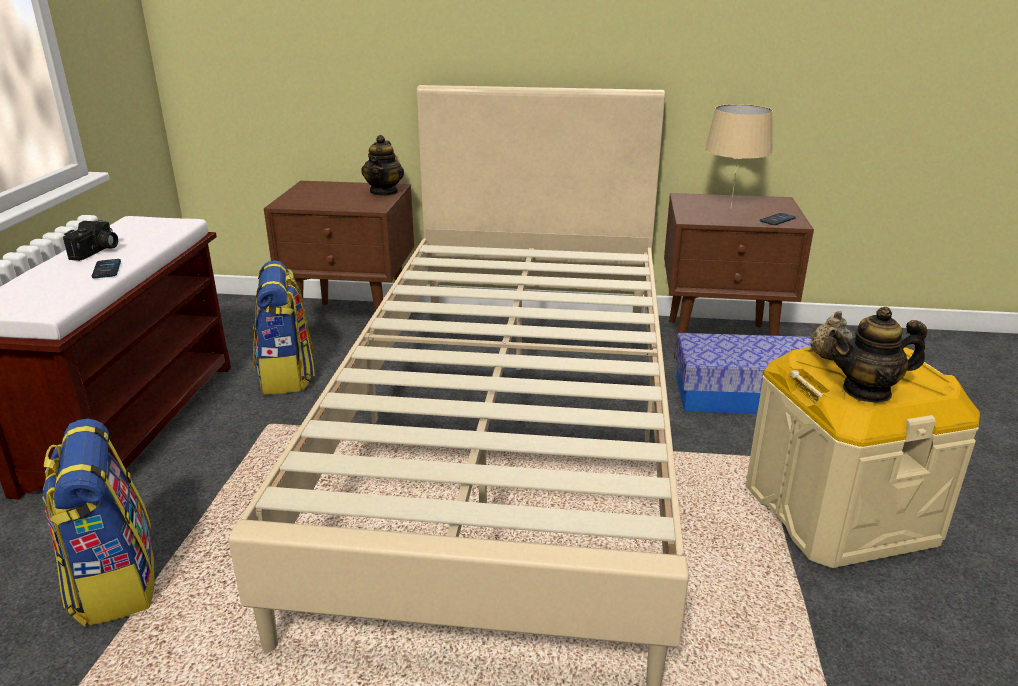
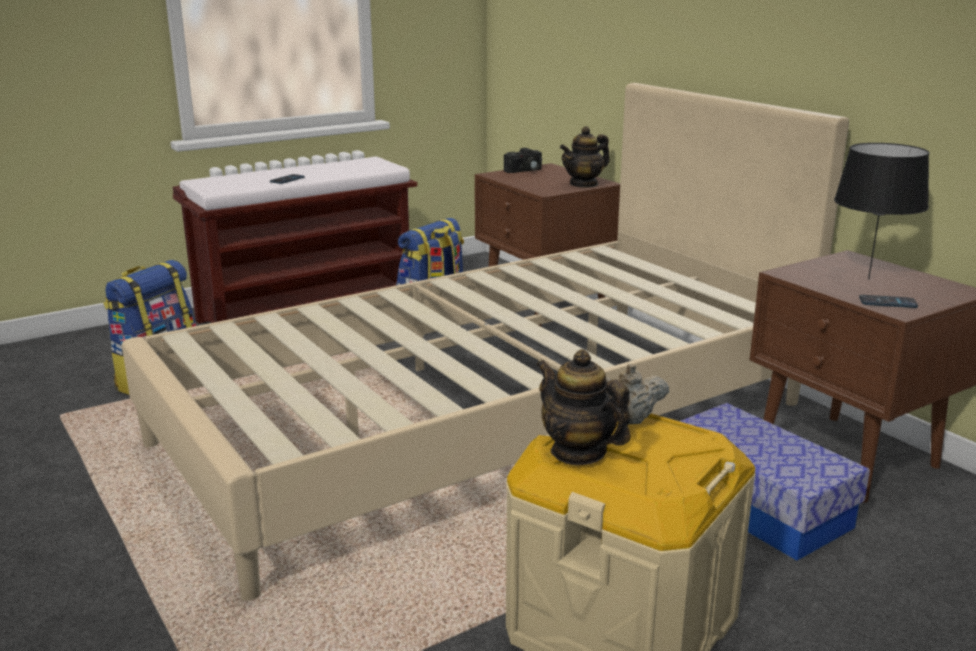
camera: 50 degrees right, 5 degrees down
(97, 251) = (309, 170): camera -> camera (524, 171)
(730, 208) = (867, 279): beige table lamp -> black table lamp

